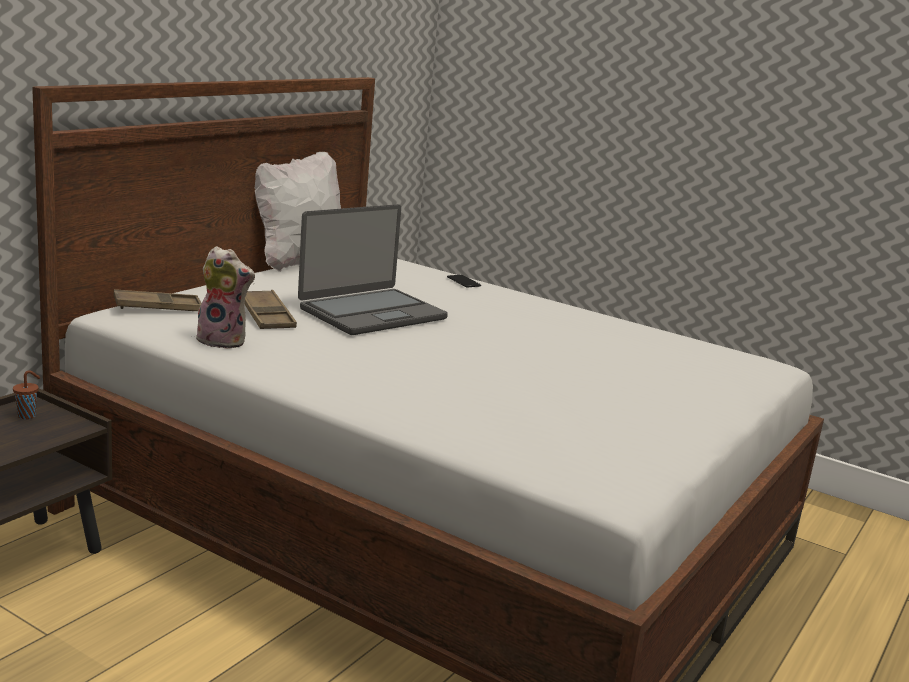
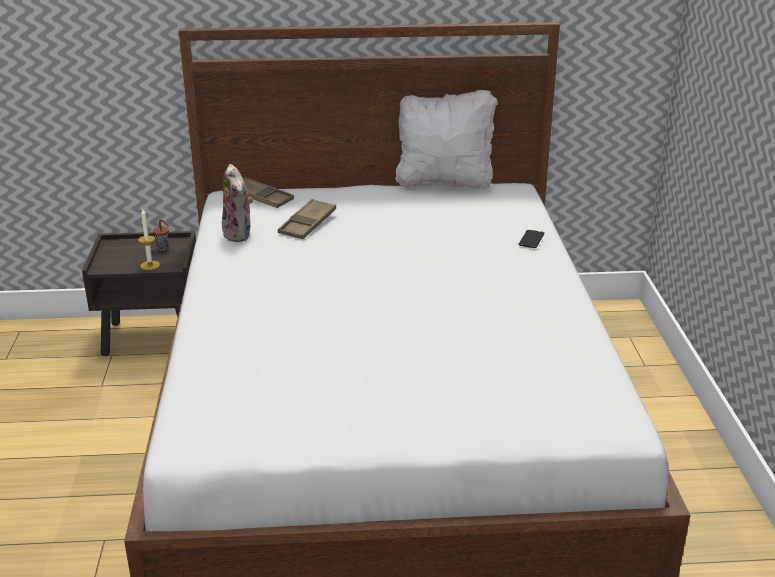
camera: 55 degrees right, 10 degrees up
(50, 435) = (150, 265): none -> candle
(371, 313) = (381, 245): laptop -> none

